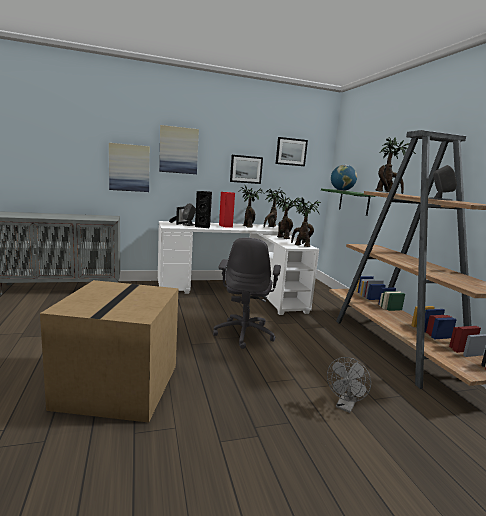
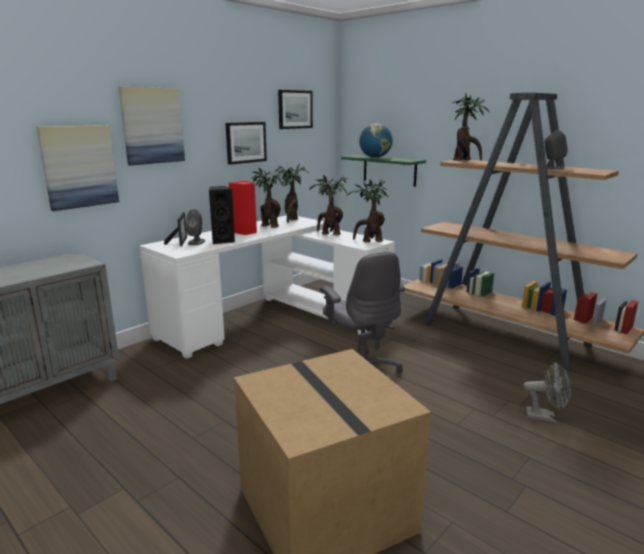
camera: 30 degrees left, 5 degrees up
(345, 406) = (545, 417): grey fan -> grey fan turned 75 degrees counterclockwise

